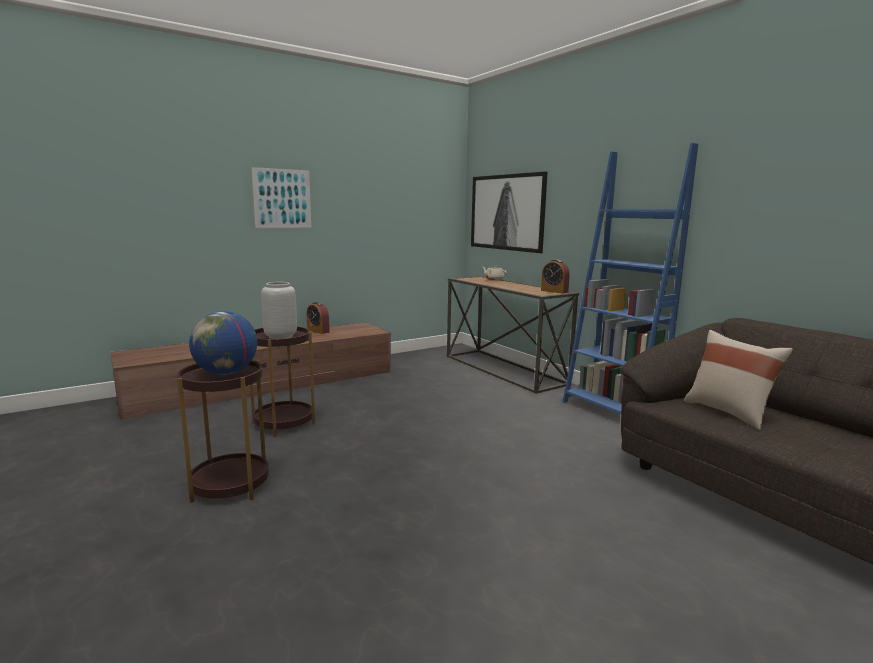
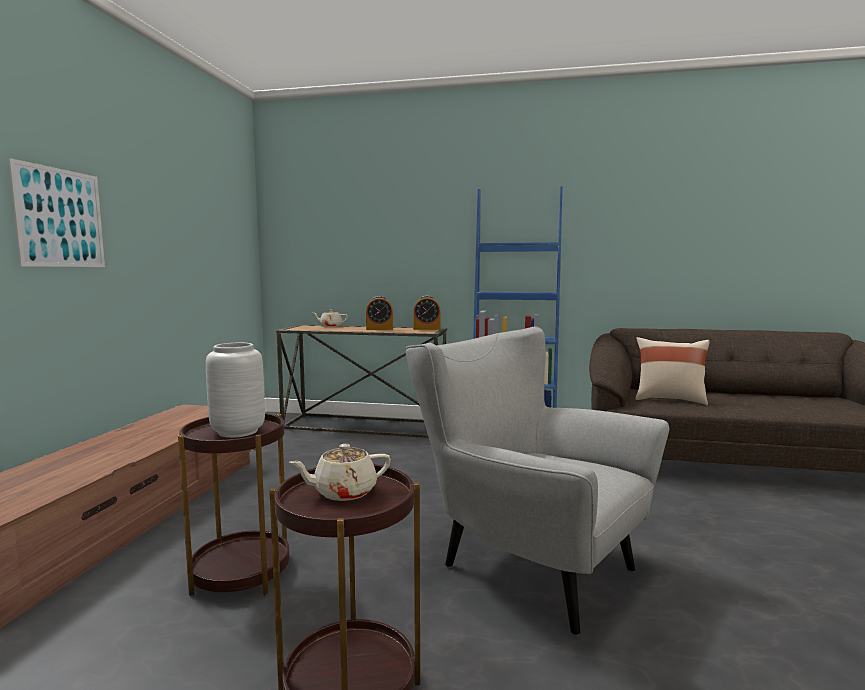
camera: 45 degrees left, 5 degrees down
(226, 373) = (343, 492): globe -> beige teapot
(318, 331) = (139, 428): alarm clock -> alarm clock (379, 329)
(407, 485) = (524, 564): none -> grey armchair
(506, 212) = (332, 249): picture -> none

